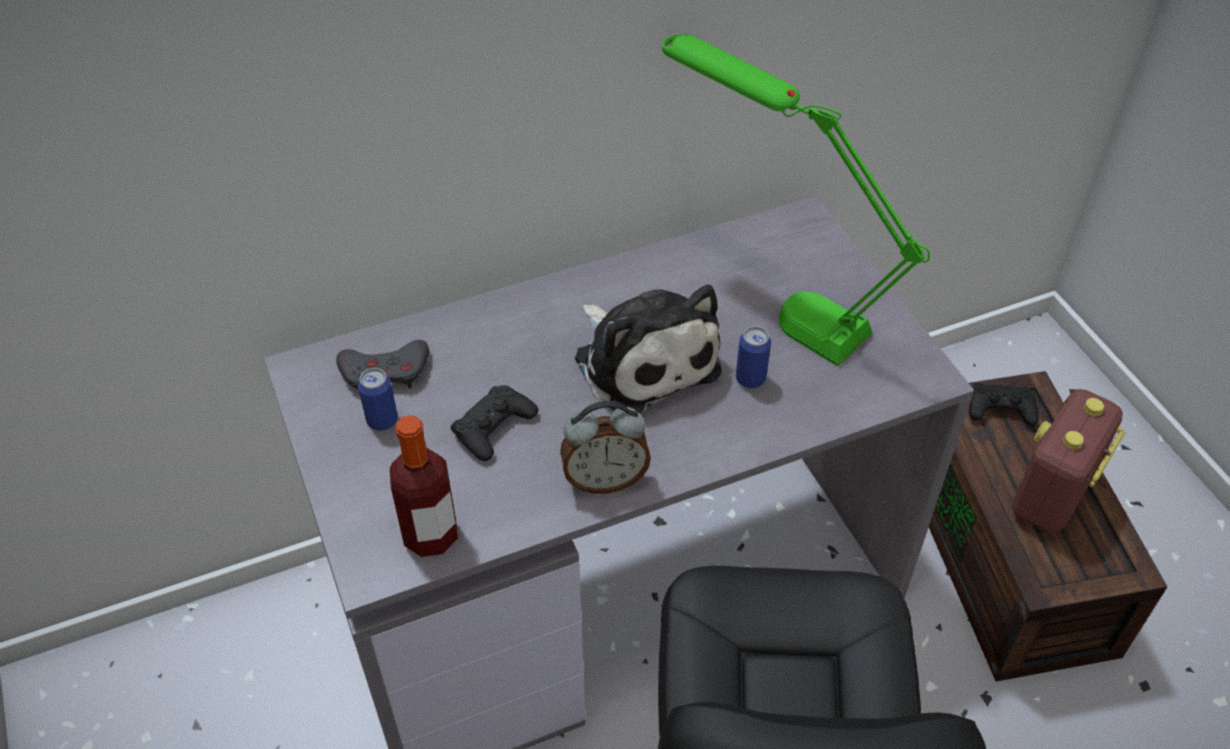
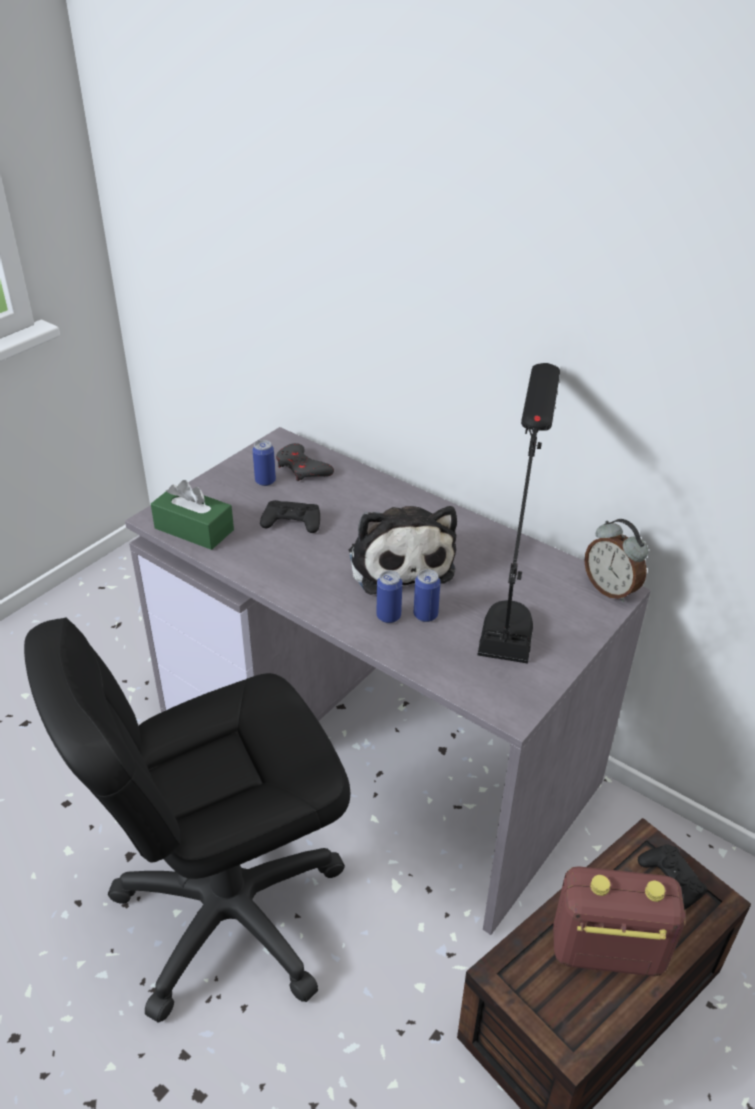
camera: 60 degrees right, 10 degrees down
(431, 536) = (194, 529): bottle -> green tissue box
(605, 479) = (284, 580): alarm clock -> alarm clock (611, 589)
(643, 360) = (399, 561): plush toy -> plush toy turned 45 degrees counterclockwise
(733, 410) = (388, 616): none -> can
(772, 301) = (512, 602): green table lamp -> black table lamp

